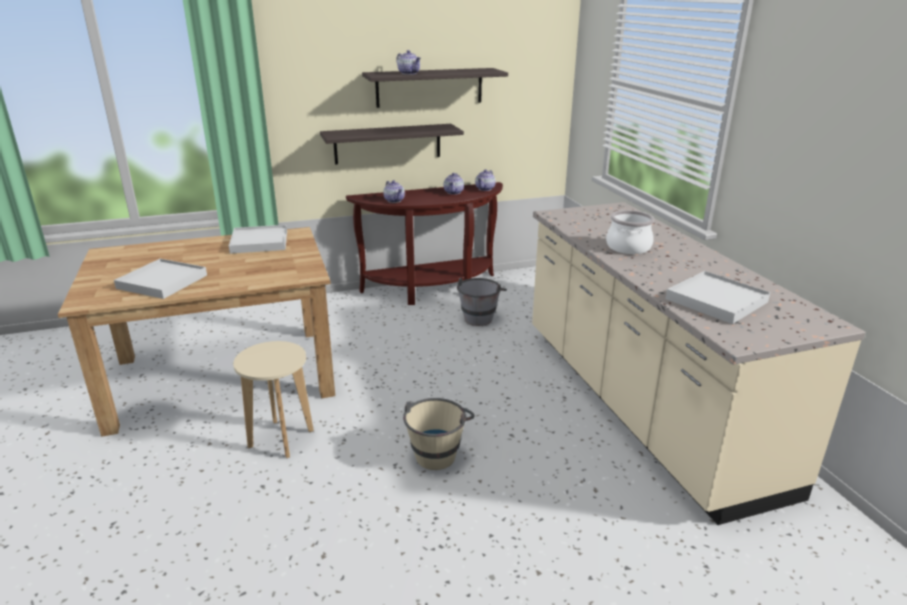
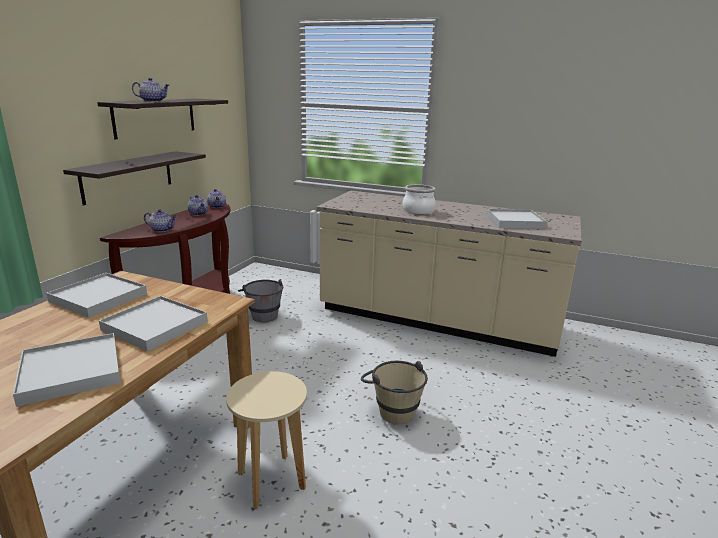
camera: 50 degrees left, 5 degrees down
(243, 273) = (155, 326): none -> white tray

